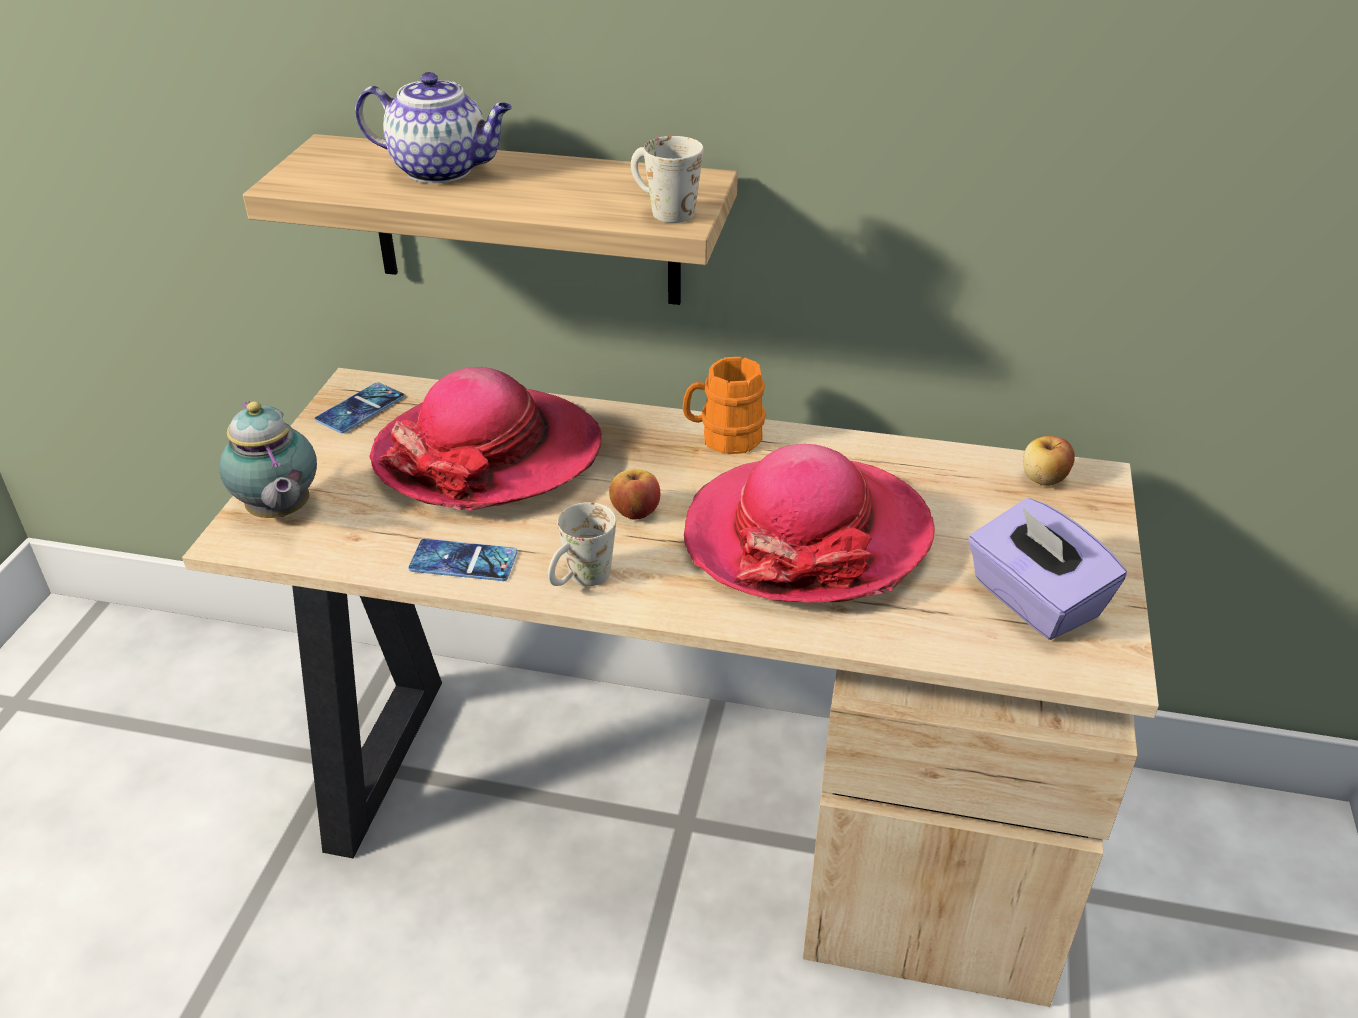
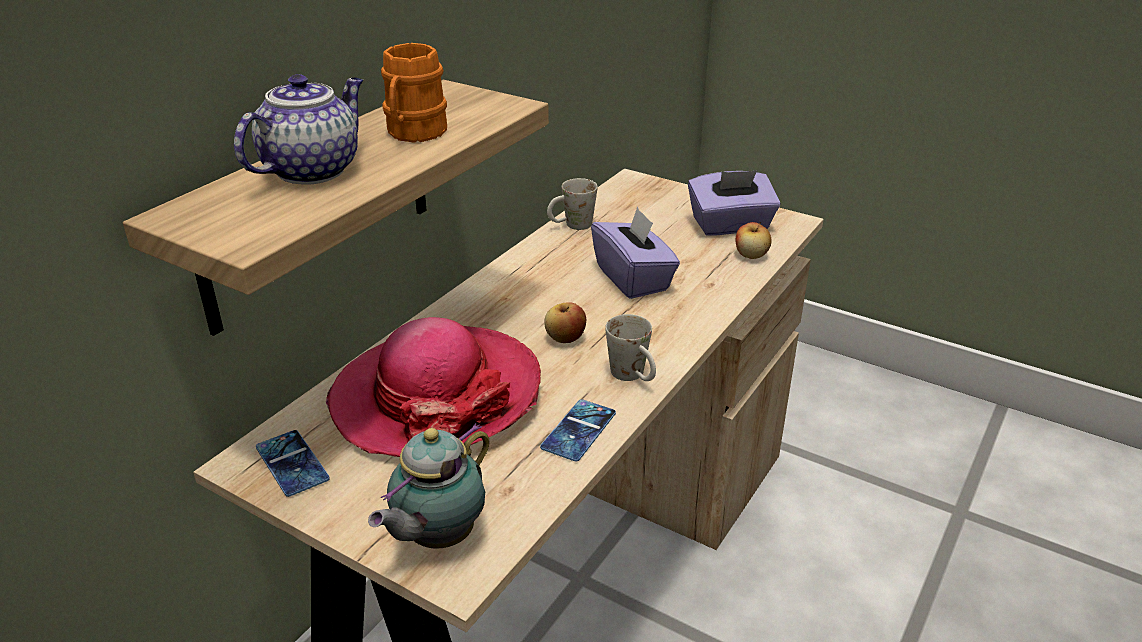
camera: 70 degrees left, 5 degrees down
(280, 513) = (437, 537): teapot -> teapot turned 135 degrees clockwise
(662, 210) = (489, 107): white mug -> white mug (571, 226)
(723, 437) = (499, 284): orange mug -> orange mug (413, 134)
(807, 536) = (633, 278): hat -> purple tissue box
(1043, 479) = (624, 193): apple -> apple (751, 255)

